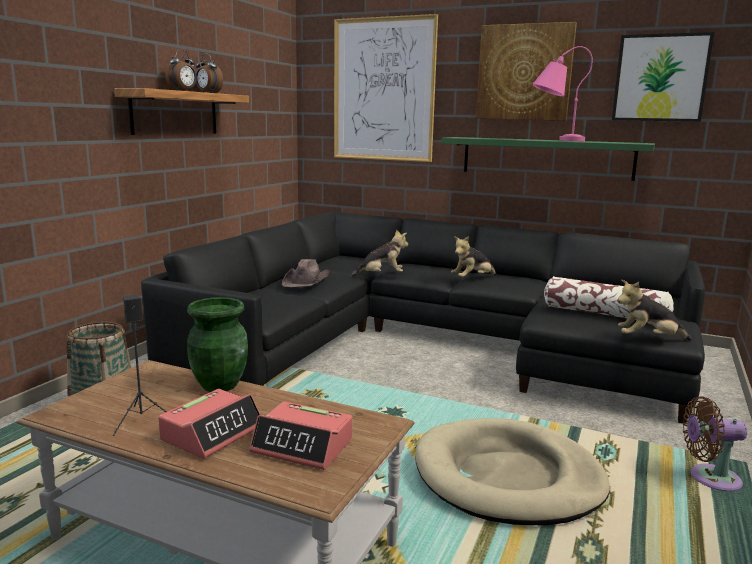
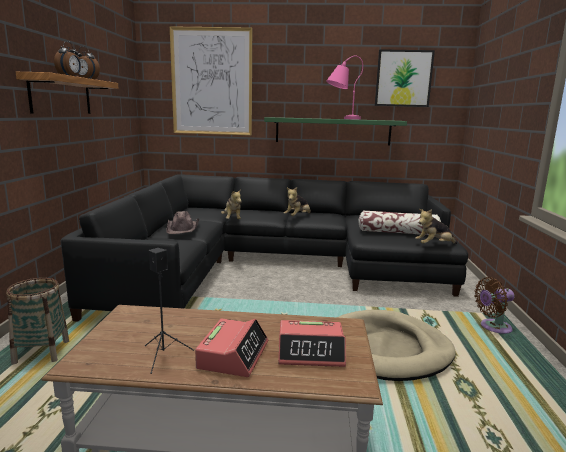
camera: 20 degrees left, 0 degrees up
(220, 385) = (200, 316): green vase -> none
(381, 276) = (232, 220): plush toy -> plush toy turned 105 degrees clockwise
(524, 72) = (316, 72): picture -> none

